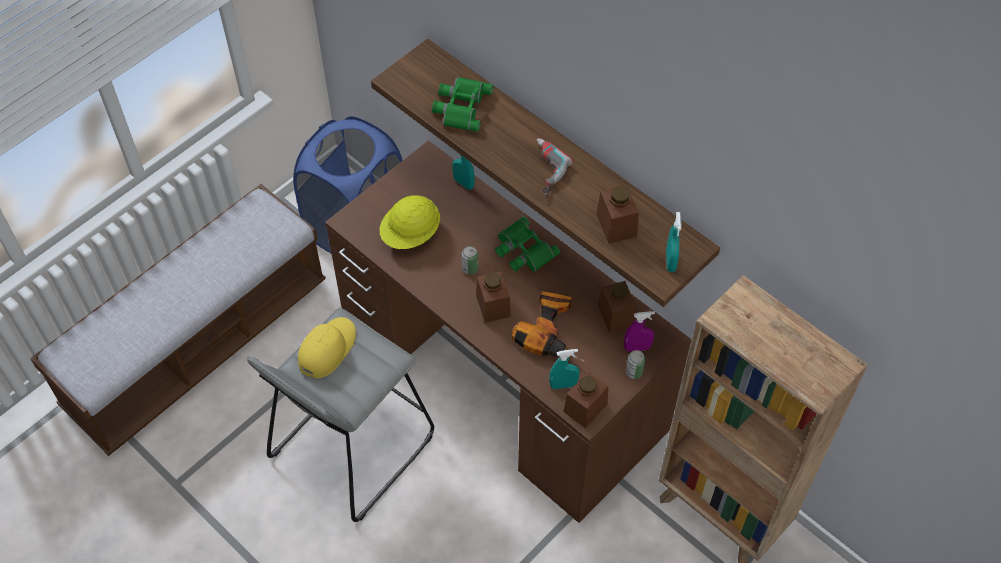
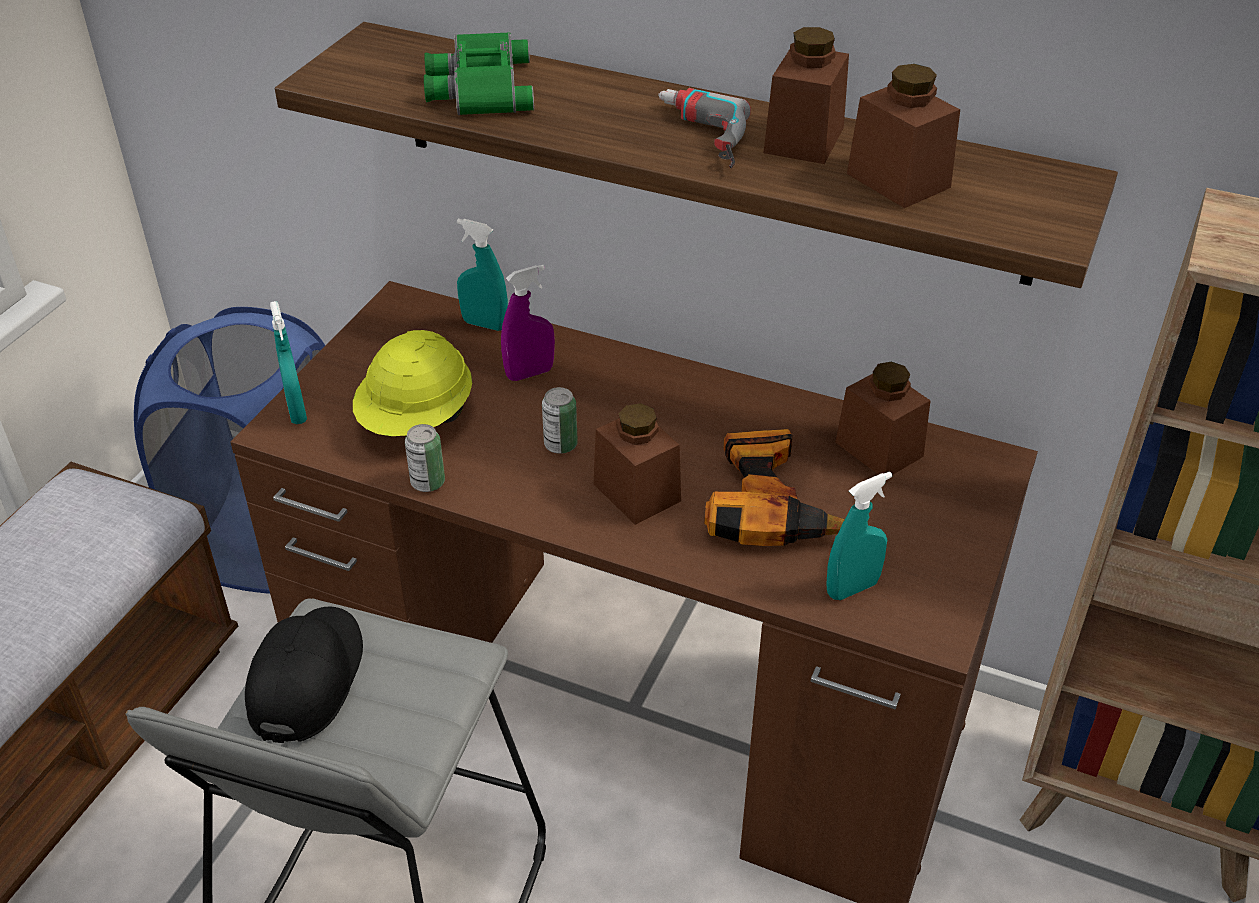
camera: 20 degrees left, 15 degrees down
(327, 349) = (307, 678): yellow cap -> black cap
(523, 250) = (647, 394): green binoculars -> none
(585, 407) = (920, 616): brown jar -> brown jar (804, 140)
(634, 372) = (972, 529): can -> can (428, 483)
(637, 348) = (951, 489): purple spray bottle -> purple spray bottle (529, 373)
(670, 261) = (1046, 208): turquoise spray bottle -> turquoise spray bottle (297, 411)

